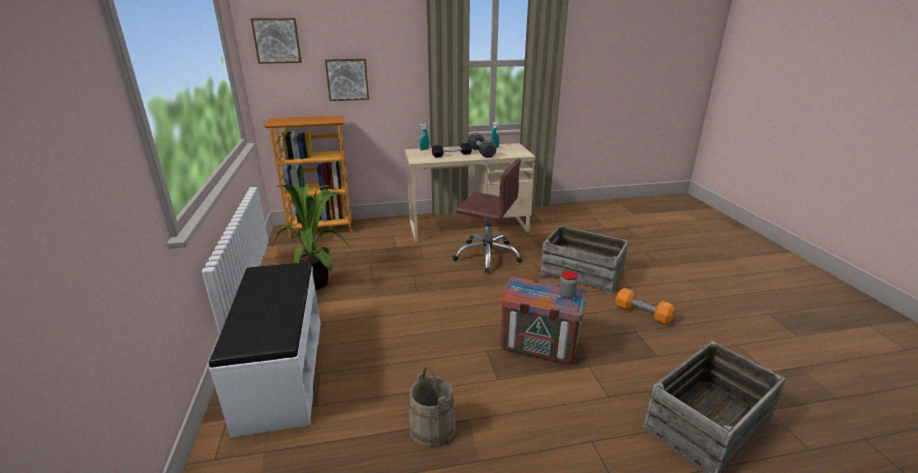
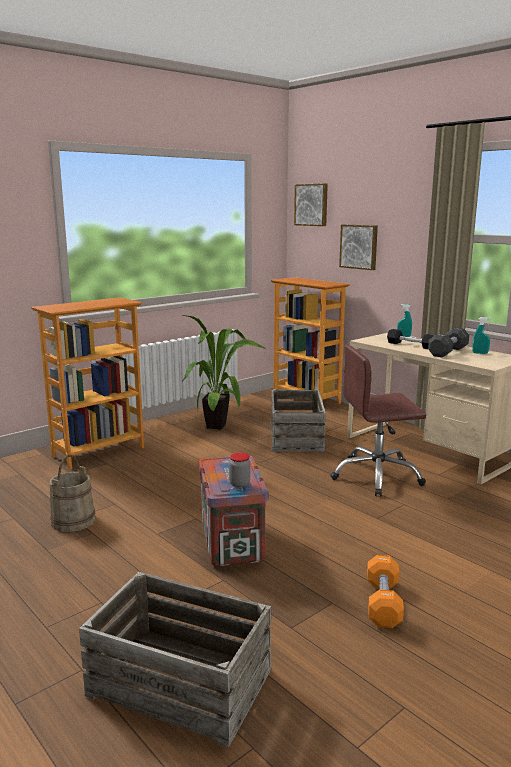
camera: 60 degrees right, 10 degrees down
(281, 372) = (98, 452): white bench -> bookcase
(487, 255) = (377, 476): brown office chair -> brown office chair turned 90 degrees clockwise
(582, 273) = (428, 540): crate -> crate (297, 437)

